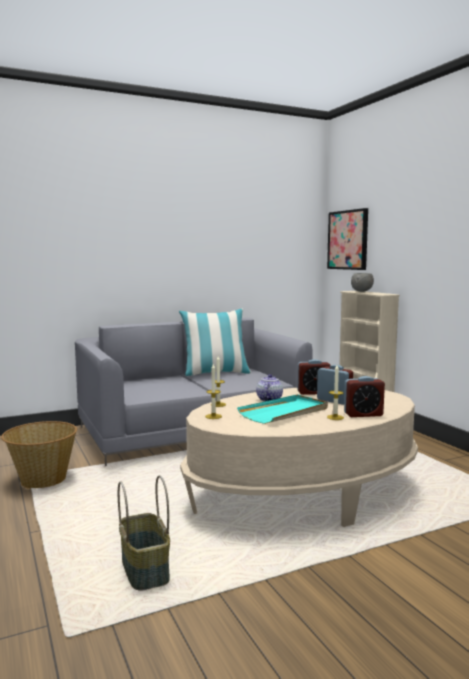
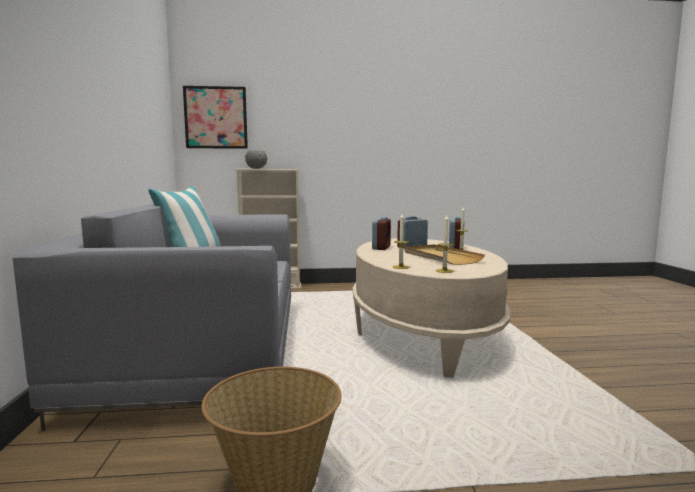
camera: 70 degrees left, 0 degrees up
(146, 569) = (568, 415): basket -> none
(269, 399) = (394, 256): teapot -> none
(284, 412) = (440, 257): turquoise tray -> beige tray

